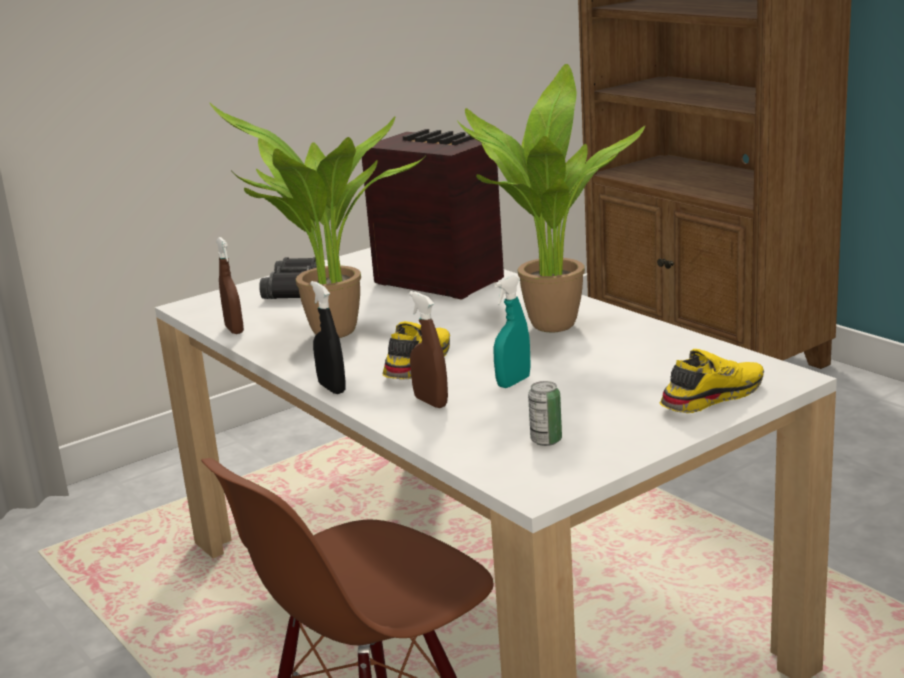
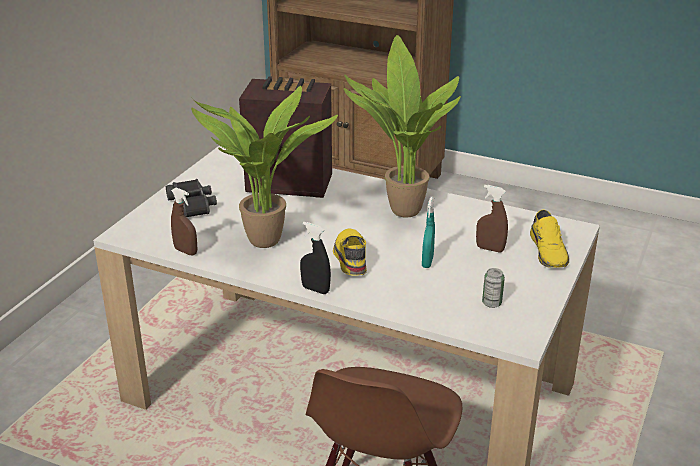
camera: 30 degrees left, 10 degrees up
(431, 402) = (393, 288): brown spray bottle -> brown spray bottle (490, 249)
(710, 397) = (549, 251): yellow shoe -> yellow shoe turned 150 degrees clockwise

